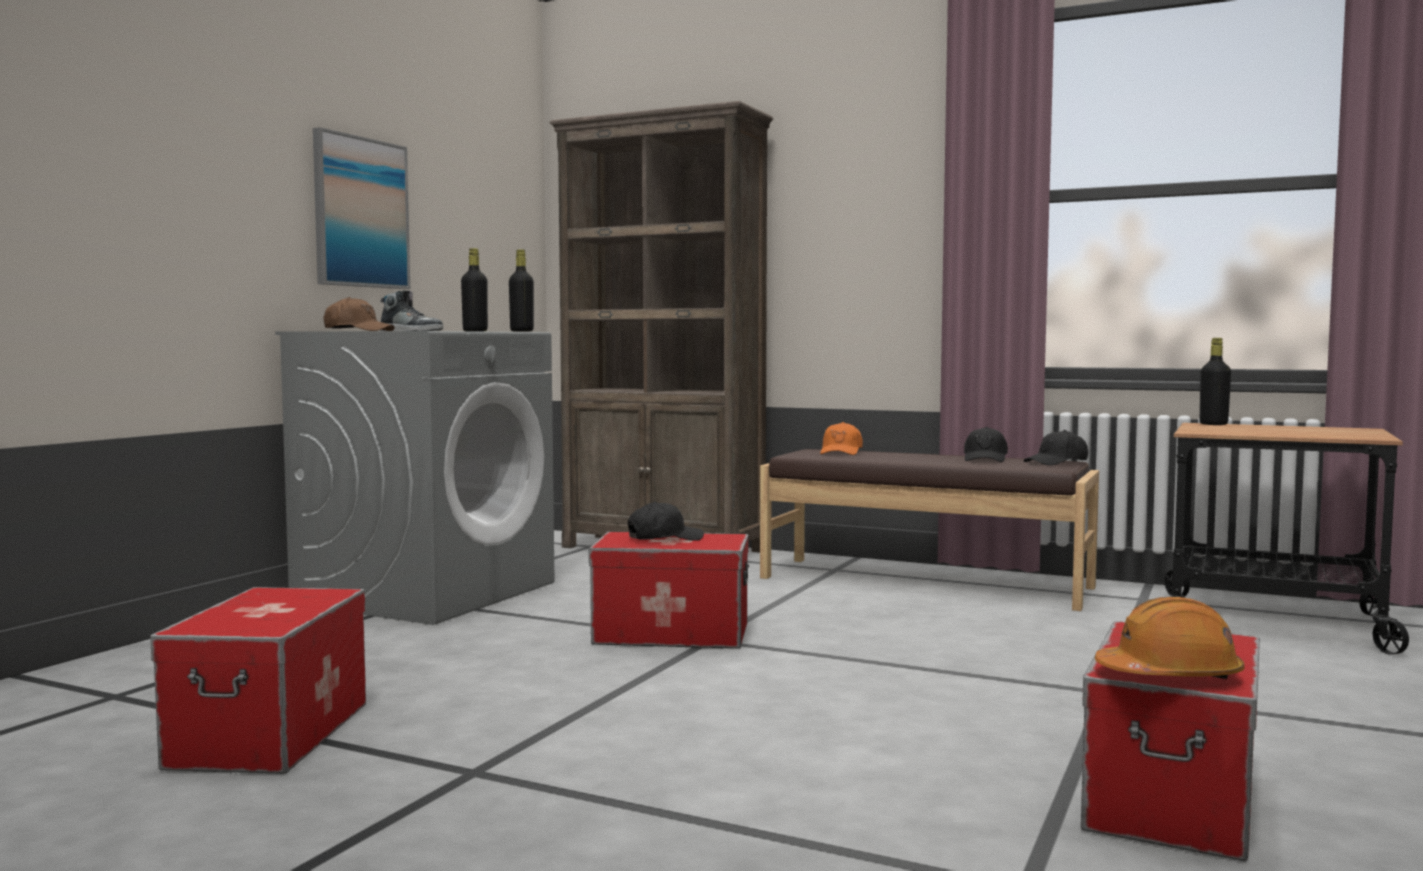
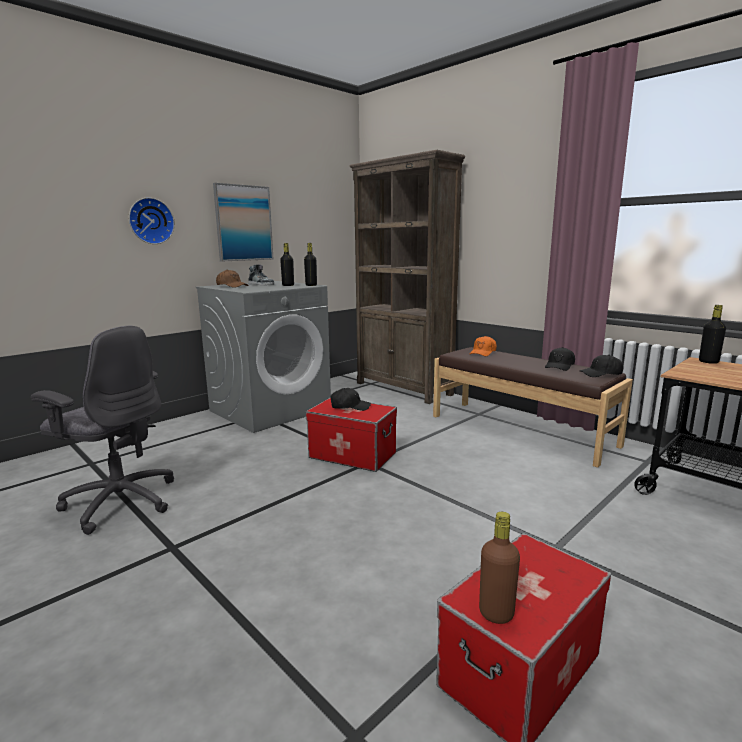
camera: 20 degrees right, 10 degrees up
(203, 189) = (150, 221): none -> wall clock
(271, 735) = (120, 501): storage box -> grey office chair
(1170, 676) = (496, 613): orange hard hat -> brown bottle

